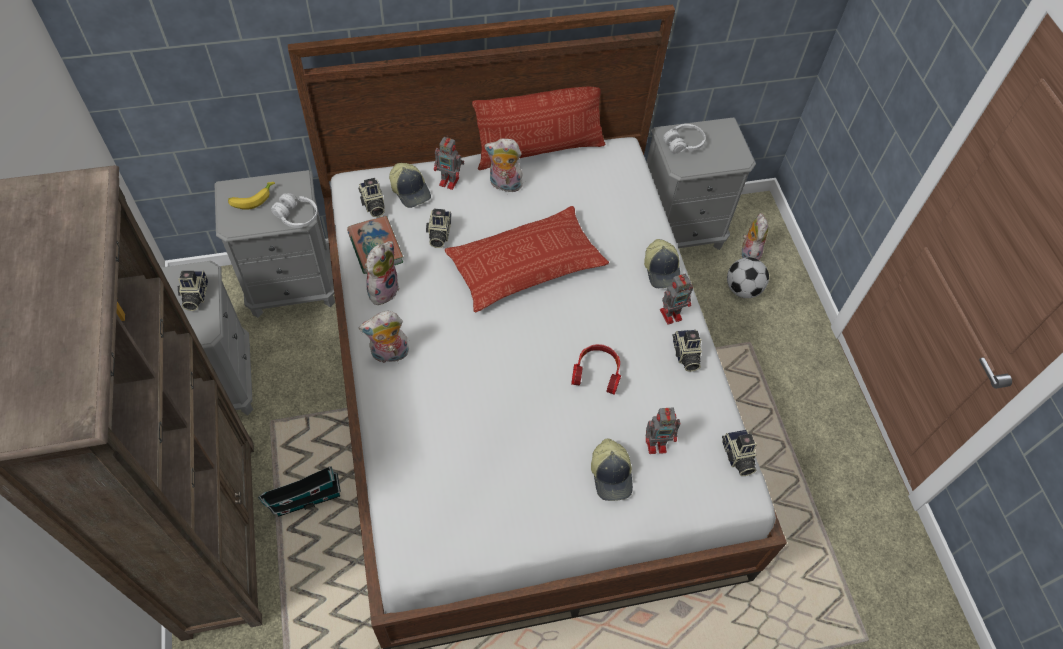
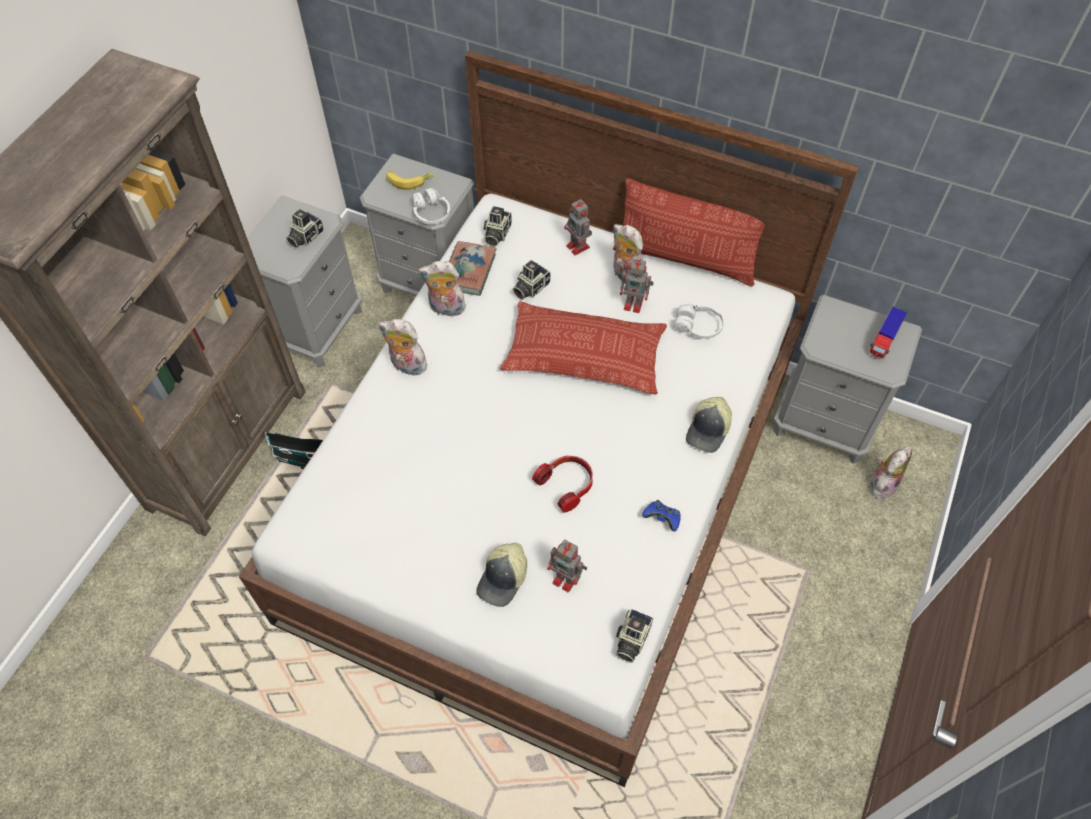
camera: 40 degrees right, 0 degrees up
(382, 289) = (445, 309): plush toy -> plush toy turned 150 degrees counterclockwise
(411, 190) = (538, 238): cap -> none
(672, 314) = (682, 475): toy robot -> toy robot (634, 304)
(683, 144) = (840, 325): white headphones -> white headphones (698, 326)
(685, 355) = (662, 519): camera -> blue game controller
(720, 140) = (883, 341): none -> toy truck
(743, 289) = (846, 515): football -> none

